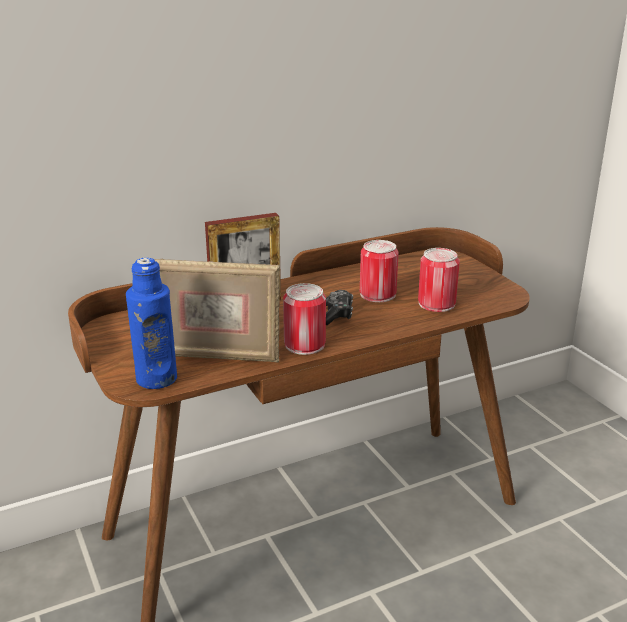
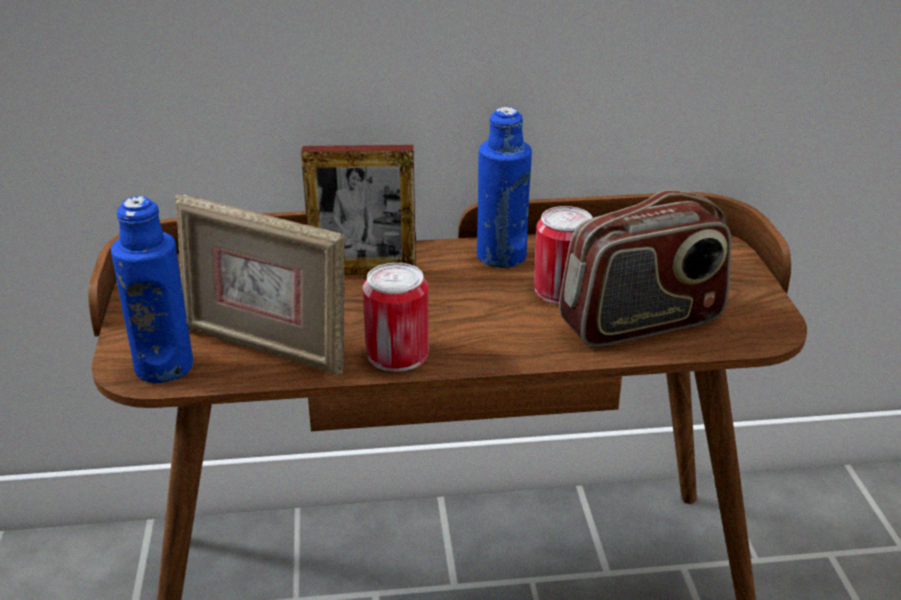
camera: 20 degrees right, 5 degrees up
(327, 282) = (501, 256): none -> blue bottle
(336, 314) = (478, 313): game controller -> none
(436, 303) = (642, 323): can -> radio

